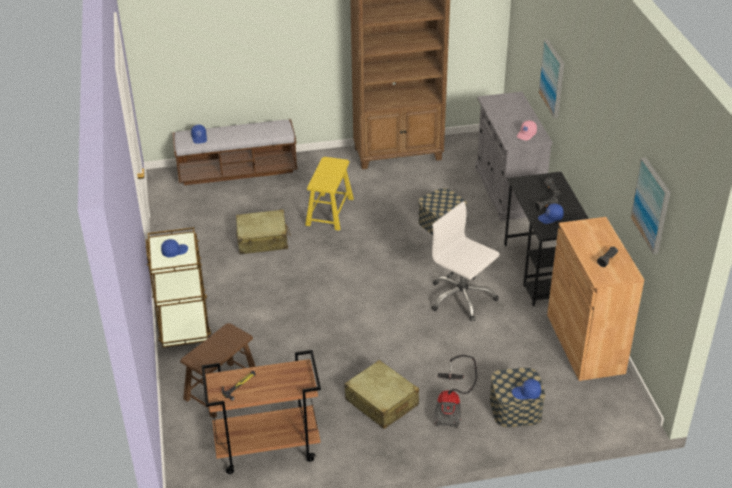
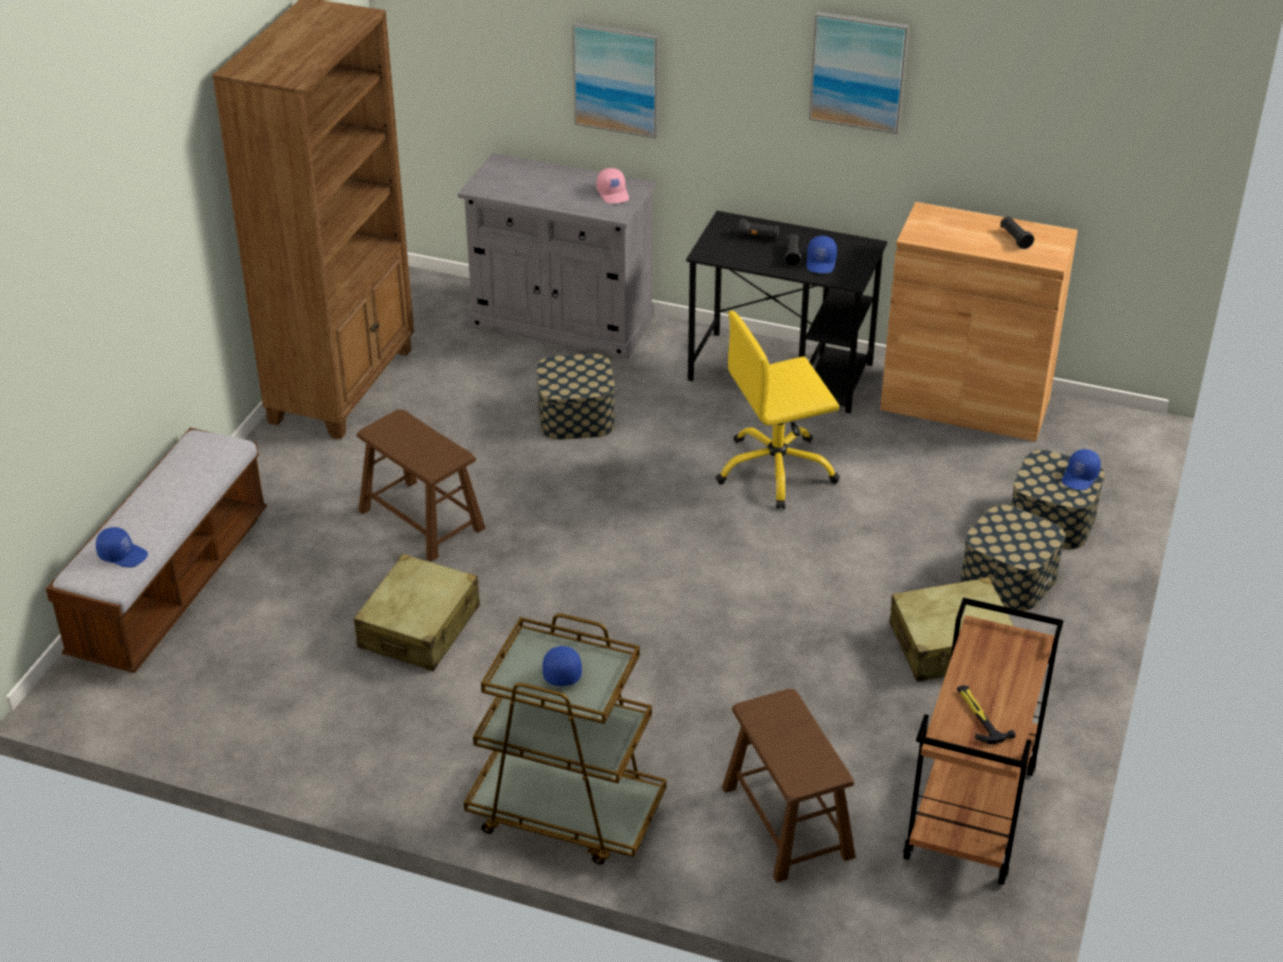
camera: 60 degrees left, 0 degrees up
(329, 212) = (421, 520): yellow stool -> brown stool
(451, 407) = (1008, 578): vacuum cleaner -> storage box
(461, 298) = (776, 471): white office chair -> yellow office chair
(652, 205) = (1056, 116): picture -> picture (858, 71)

